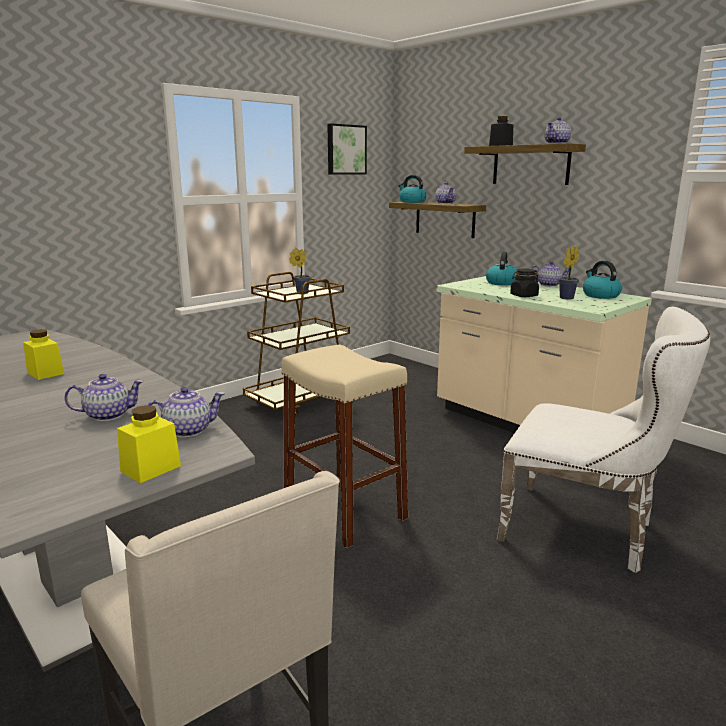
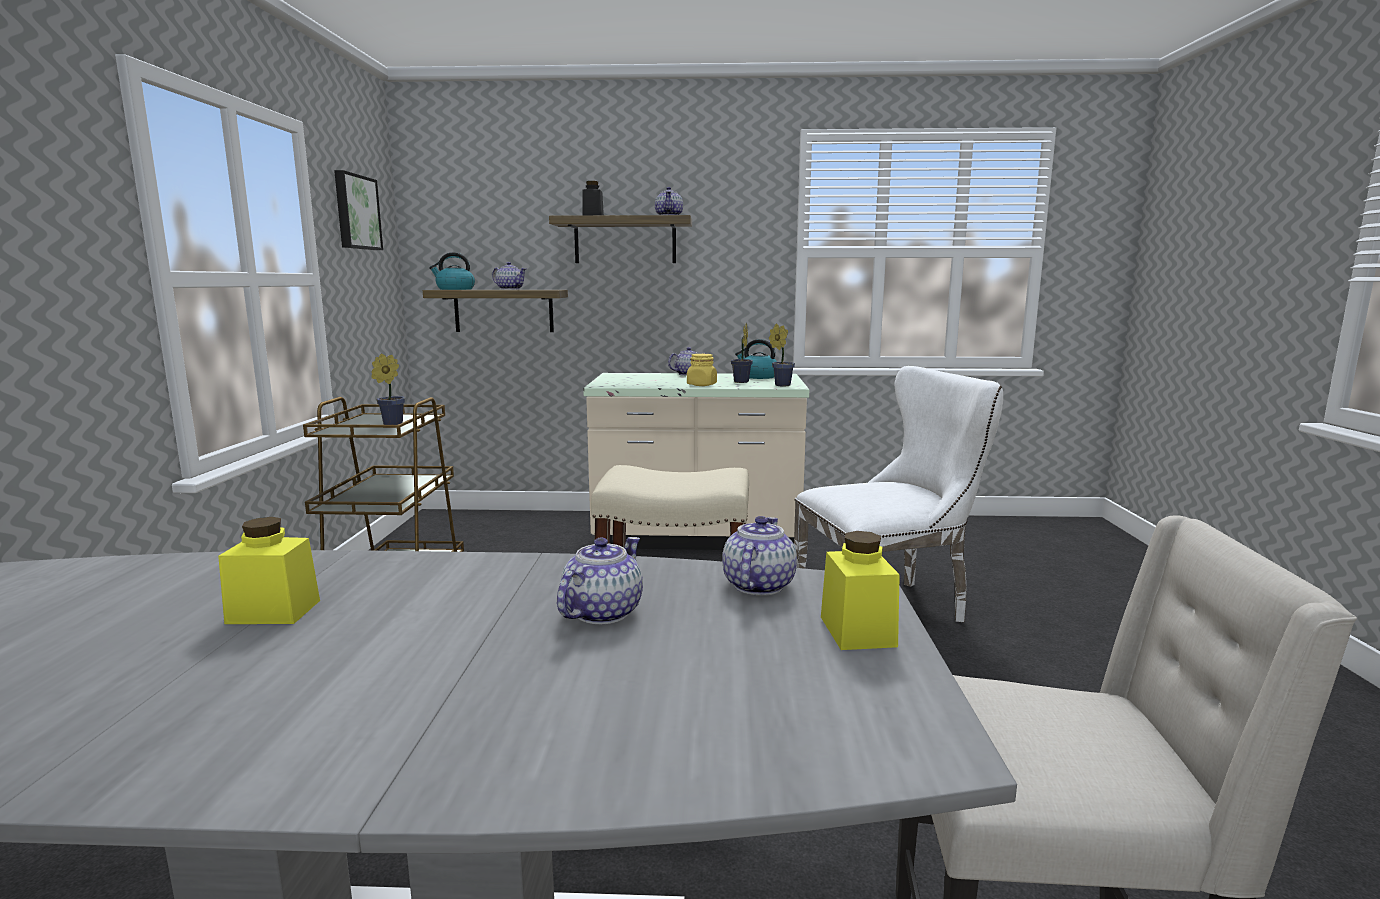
camera: 45 degrees left, 5 degrees down
(501, 283) = (640, 378): kettle -> none
(523, 296) = (701, 385): black jar -> yellow jar
(589, 306) = (781, 385): none -> potted plant

